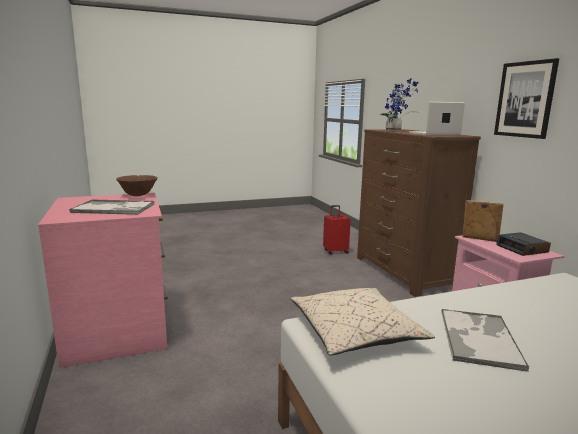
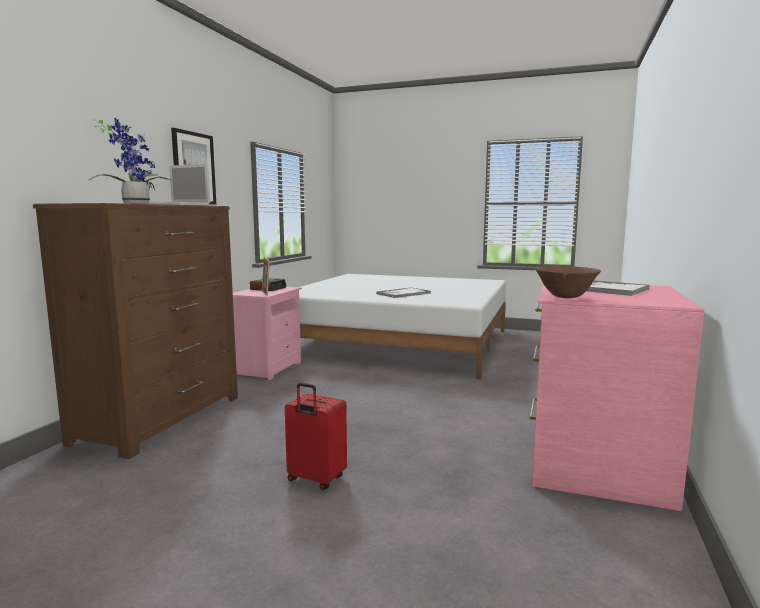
camera: 140 degrees left, 5 degrees down
(335, 251) = (109, 486): red suitcase -> red suitcase (315, 479)
(355, 333) = (453, 300): beige pillow -> none

